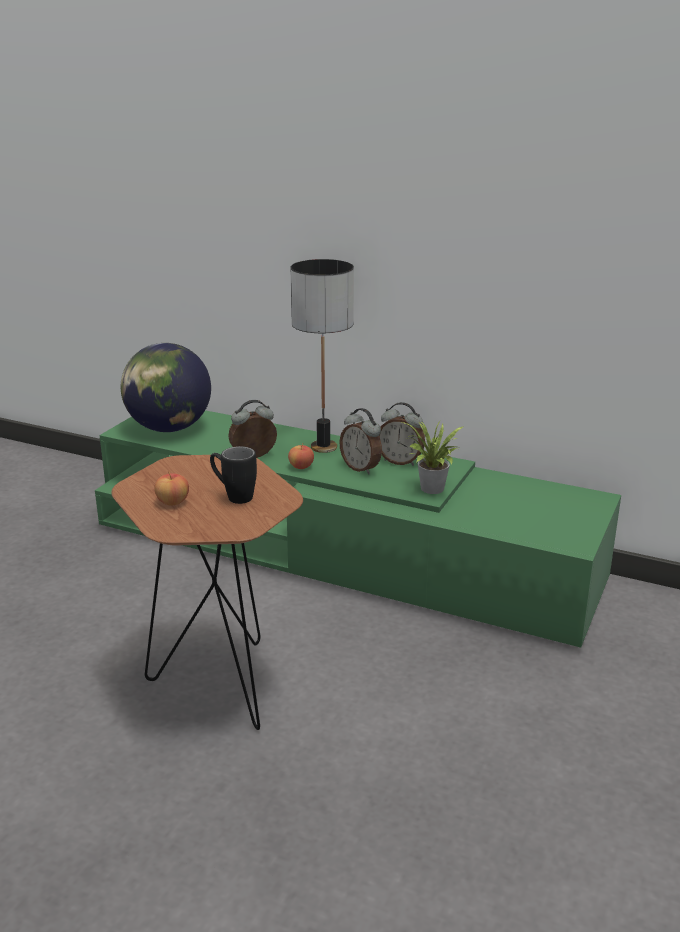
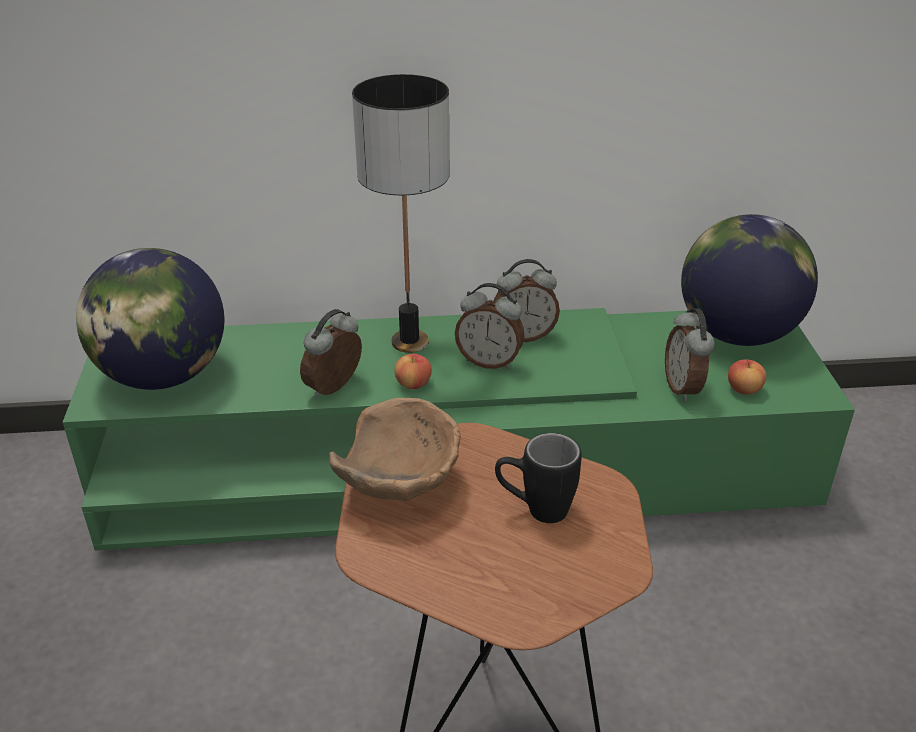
camera: 30 degrees left, 10 degrees up
(173, 502) = (464, 557): apple -> apple (744, 389)
(179, 469) = (400, 486): none -> brown bowl
(431, 490) = (603, 368): potted plant -> none
(479, 516) = (683, 388): none -> alarm clock
(559, 500) = (736, 334): none -> globe

